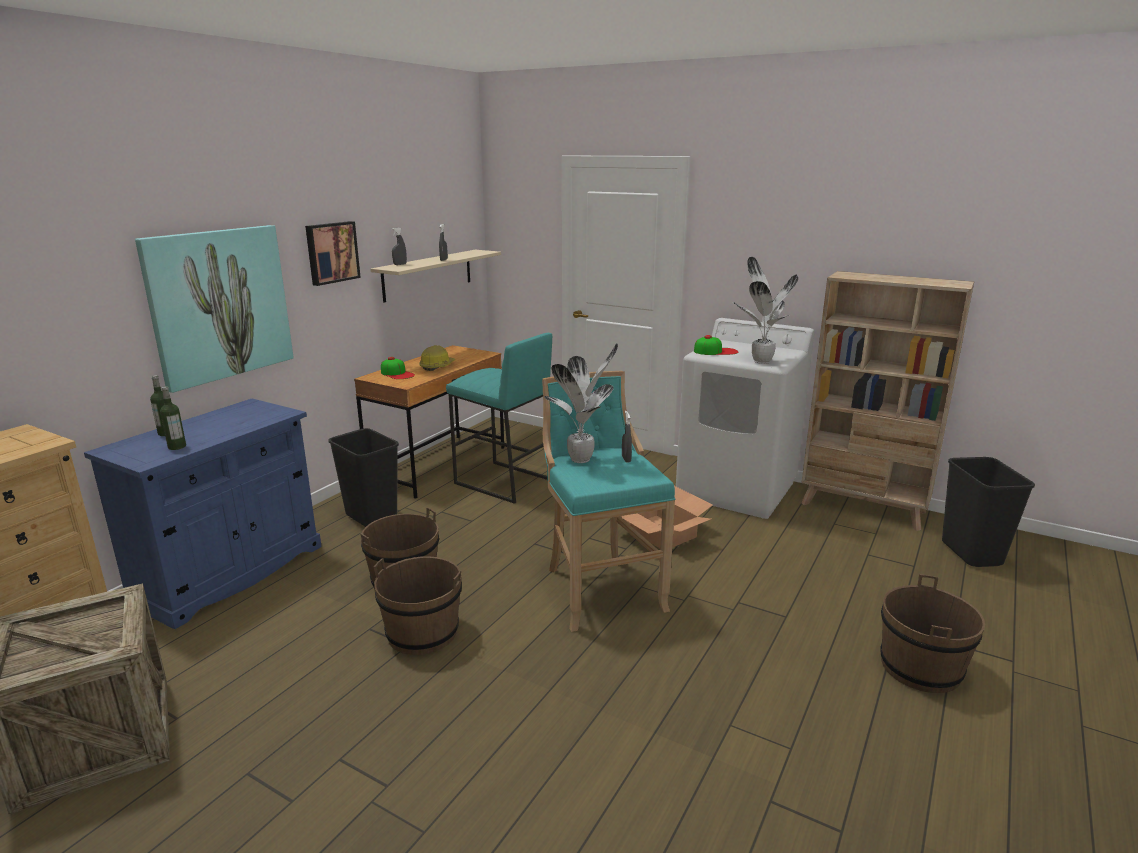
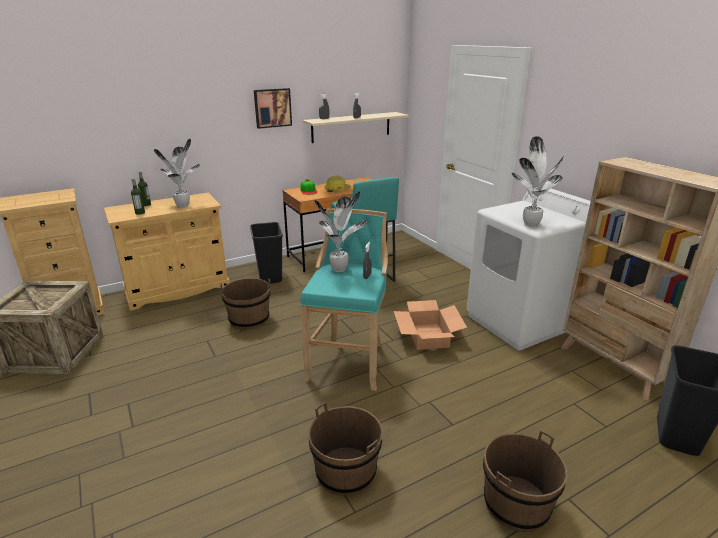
camera: 30 degrees right, 5 degrees up
(219, 304) = (190, 134): picture -> none
(229, 573) = (177, 289): blue cabinet -> beige cabinet
(242, 423) = (184, 206): none -> potted plant
(422, 633) = (228, 352): brown bucket -> brown bucket (346, 471)
(716, 351) = (507, 210): cap -> none

